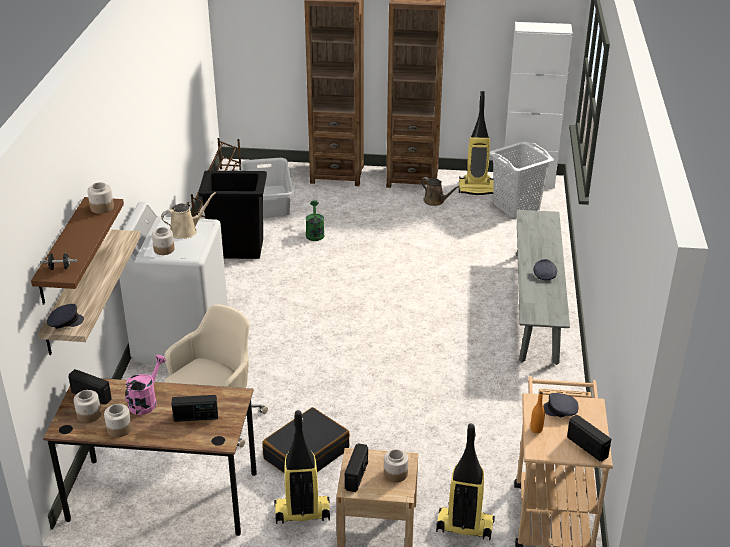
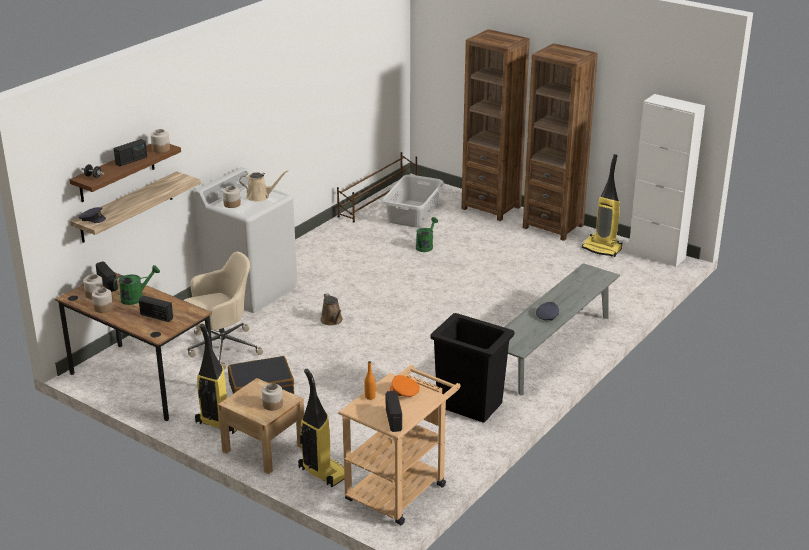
camera: 30 degrees right, 5 degrees down
(146, 401) = (136, 298): pink watering can -> green watering can
(238, 249) = (354, 241): black trash can -> black trash can (470, 405)
(357, 476) = (245, 397): radio -> radio (131, 161)
(435, 201) = (554, 249): brown watering can -> brown watering can (332, 321)
(516, 207) = (622, 272): white laundry basket -> none
(561, 410) = (404, 391): grey cap -> orange cap

